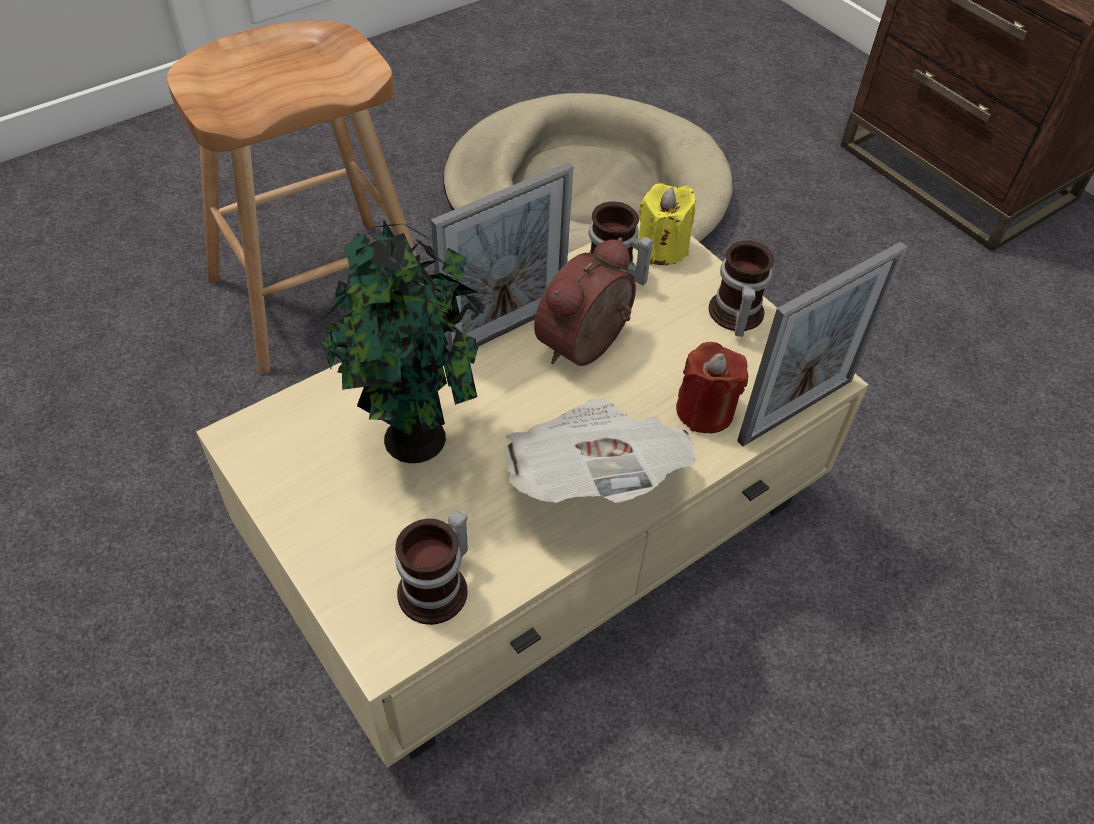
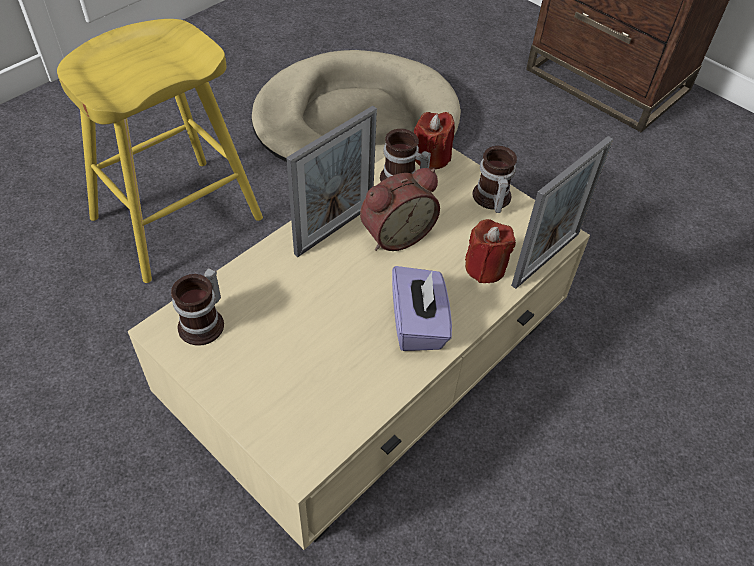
camera: 10 degrees left, 0 degrees up
(319, 294) = (176, 219): brown stool -> yellow stool
(417, 442) = (291, 317): potted plant -> none
(440, 588) = (330, 417): mug -> mug (205, 323)
(587, 347) = (395, 234): alarm clock -> alarm clock turned 150 degrees counterclockwise
(592, 477) = (418, 324): newspaper -> purple tissue box
(662, 249) = (431, 158): yellow candle -> red candle

